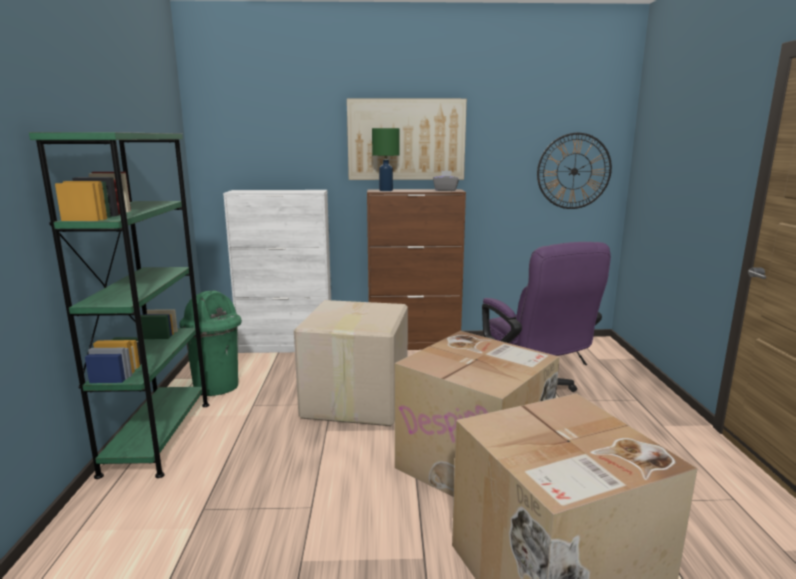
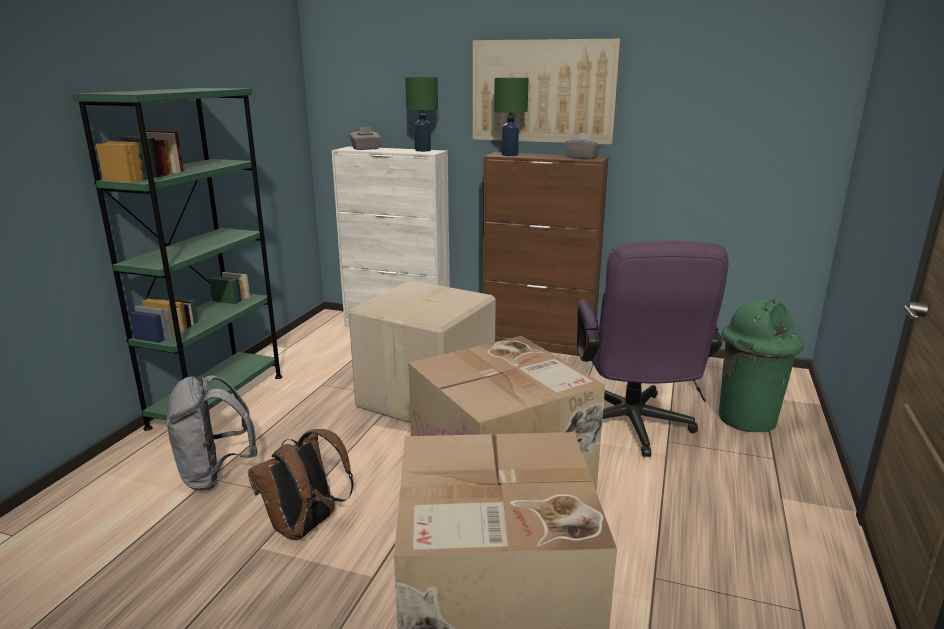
camera: 20 degrees right, 5 degrees up
(206, 505) = (215, 474): none -> grey backpack
(217, 386) = (301, 359): green trash can -> green trash can (747, 419)
(253, 191) = (366, 149): none -> grey tissue box
(308, 190) = (423, 150): none -> green table lamp
(332, 532) = (305, 528): none -> brown backpack
(574, 171) = (768, 138): wall clock -> none

